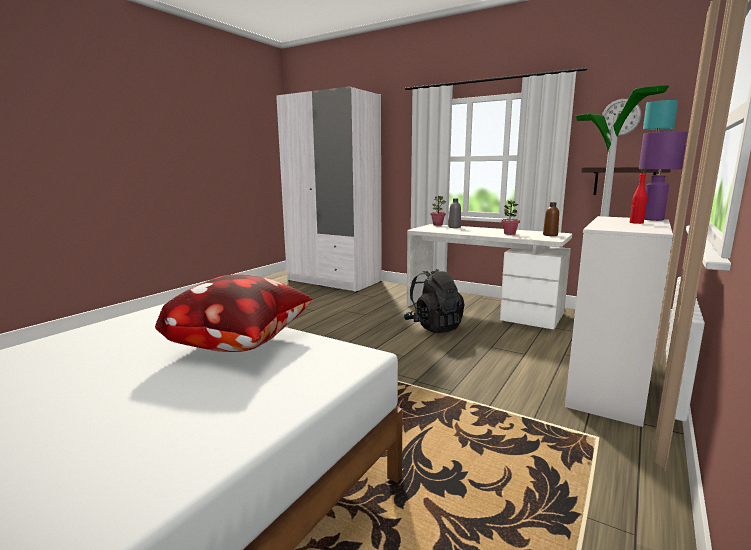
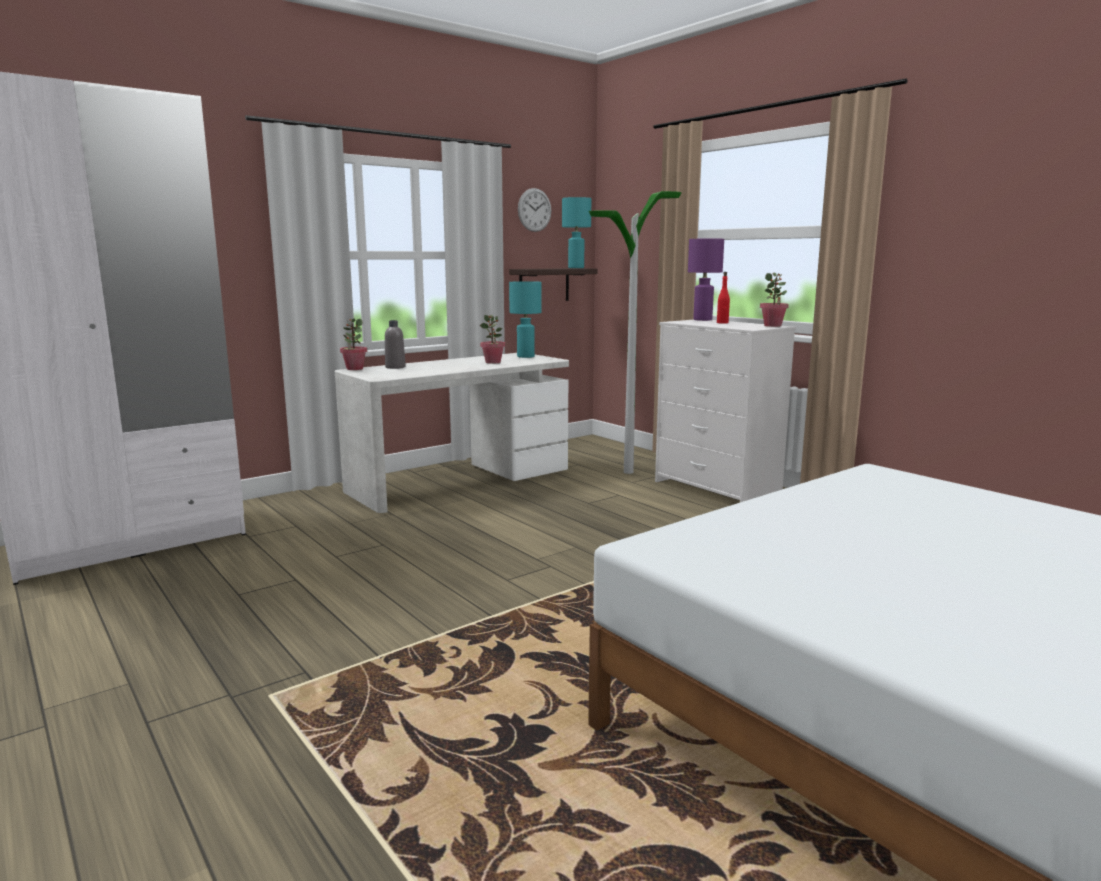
camera: 70 degrees left, 0 degrees up
(243, 344) = (844, 508): pillow -> none
(433, 326) = (492, 514): black backpack -> none
(550, 235) = (525, 356): brown bottle -> turquoise table lamp
(651, 230) = (772, 326): none -> potted plant

